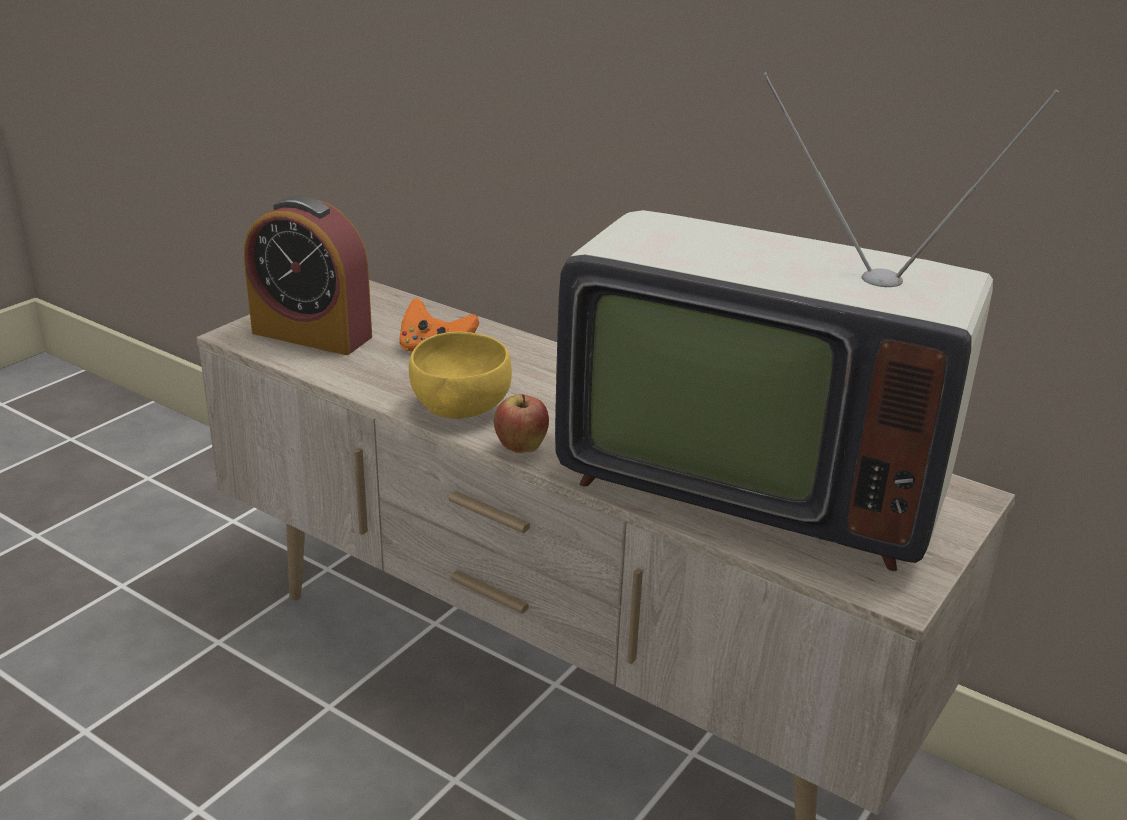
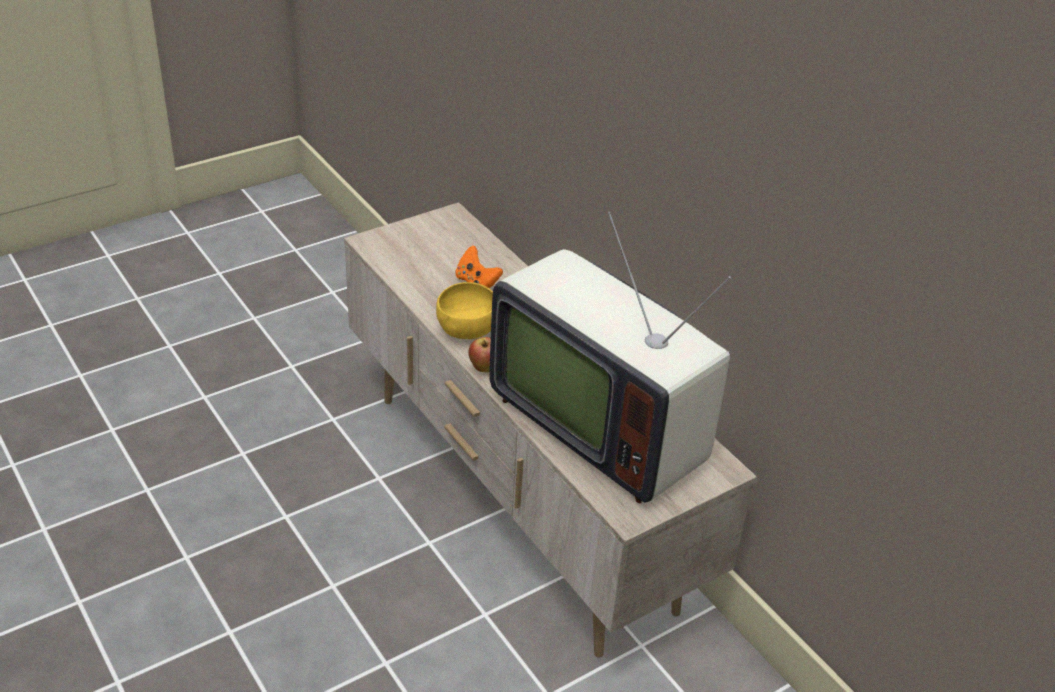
camera: 20 degrees right, 10 degrees up
(312, 334) = (410, 251): alarm clock -> none

